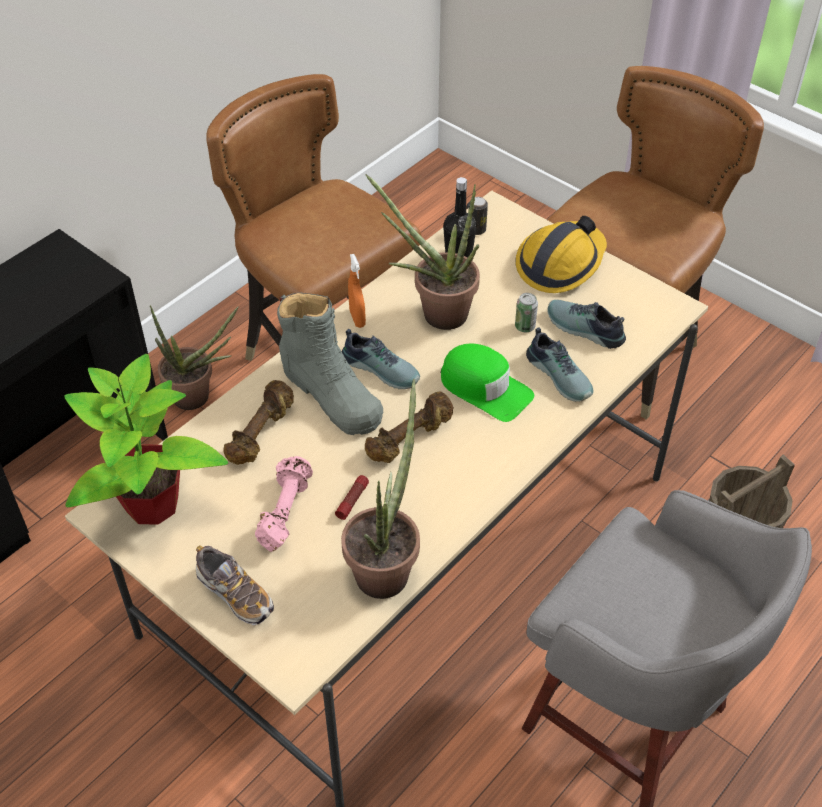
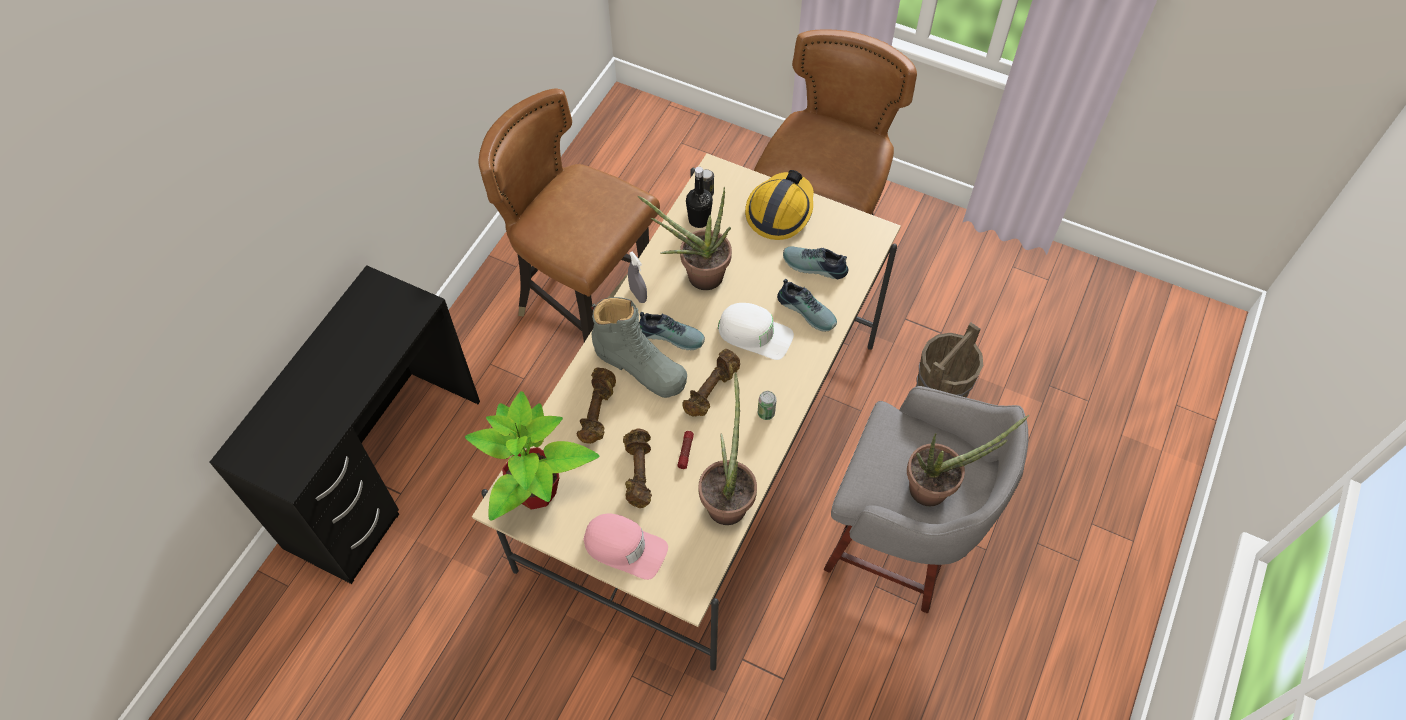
camera: 15 degrees left, 10 degrees up
(199, 398) = (492, 359): potted plant -> potted plant (937, 488)
(235, 594) = (625, 547): shoe -> pink cap
(284, 512) = (638, 473): pink dumbbell -> brown dumbbell
(357, 318) = (638, 295): orange spray bottle -> grey spray bottle
(485, 388) = (755, 334): green cap -> white cap
(525, 326) = (769, 274): can -> can (766, 413)

